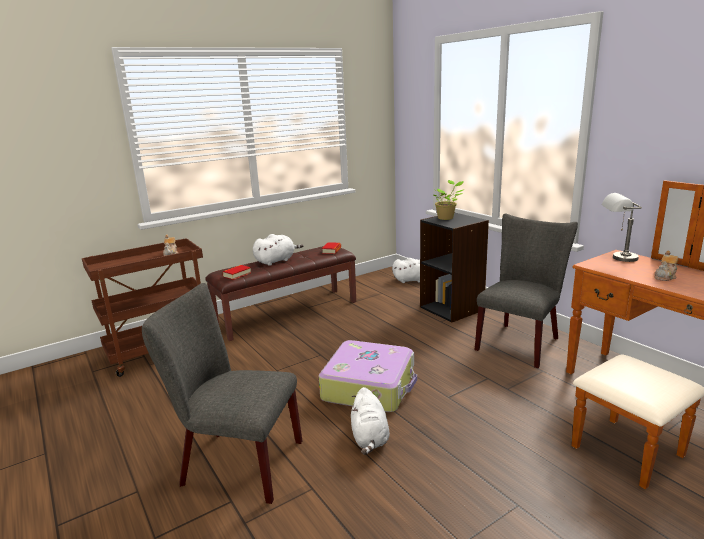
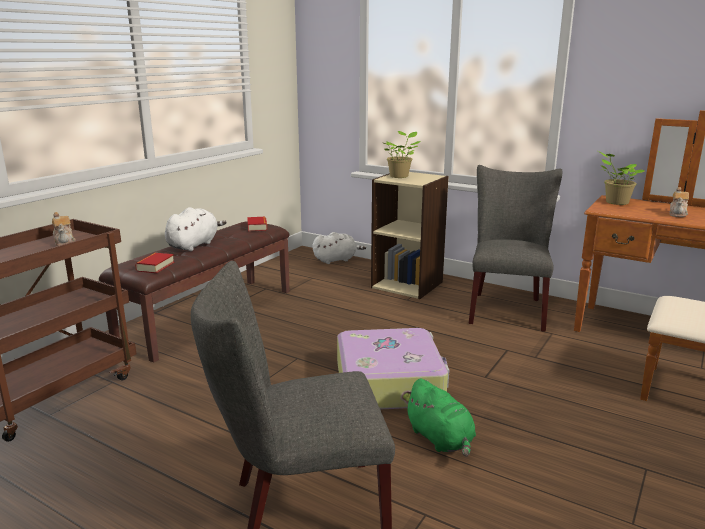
camera: 25 degrees left, 0 degrees up
(369, 438) = (441, 439): white plush toy -> green plush toy
(452, 308) = (407, 284): black bookcase -> beige bookcase
(616, 258) = (615, 202): grey table lamp -> potted plant

